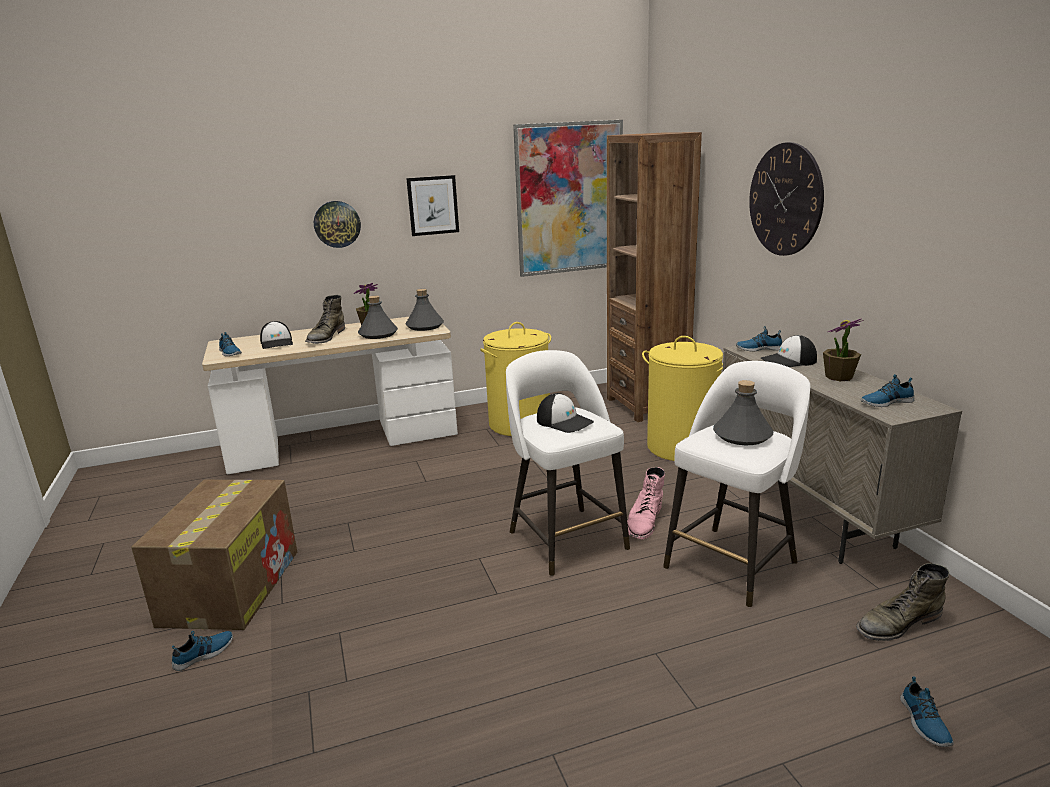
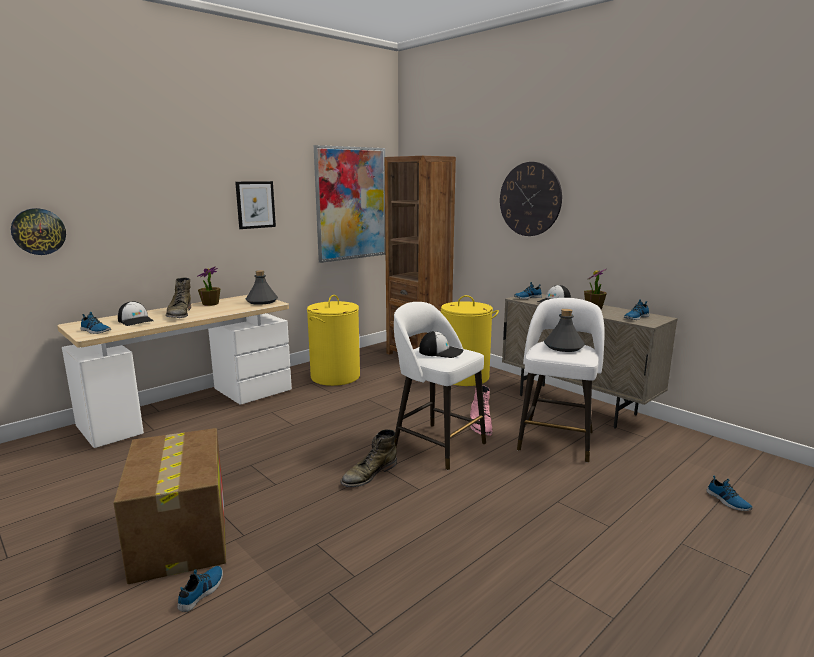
camera: 25 degrees left, 5 degrees down
(337, 224) = (178, 217): wall clock -> wall clock (38, 231)
(378, 334) = (227, 309): grey bottle -> none
(897, 623) = (671, 454): green boot -> green boot (369, 474)

